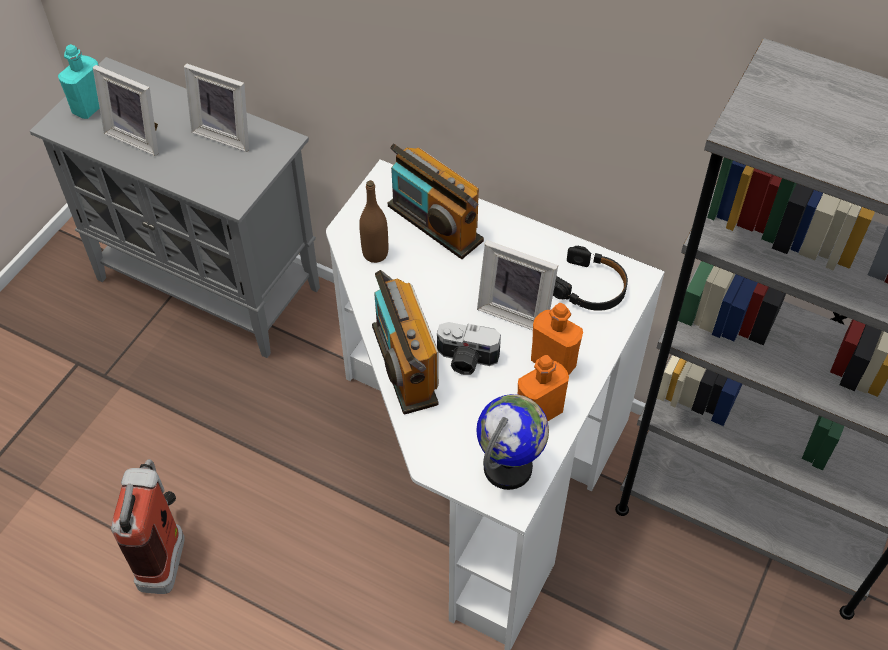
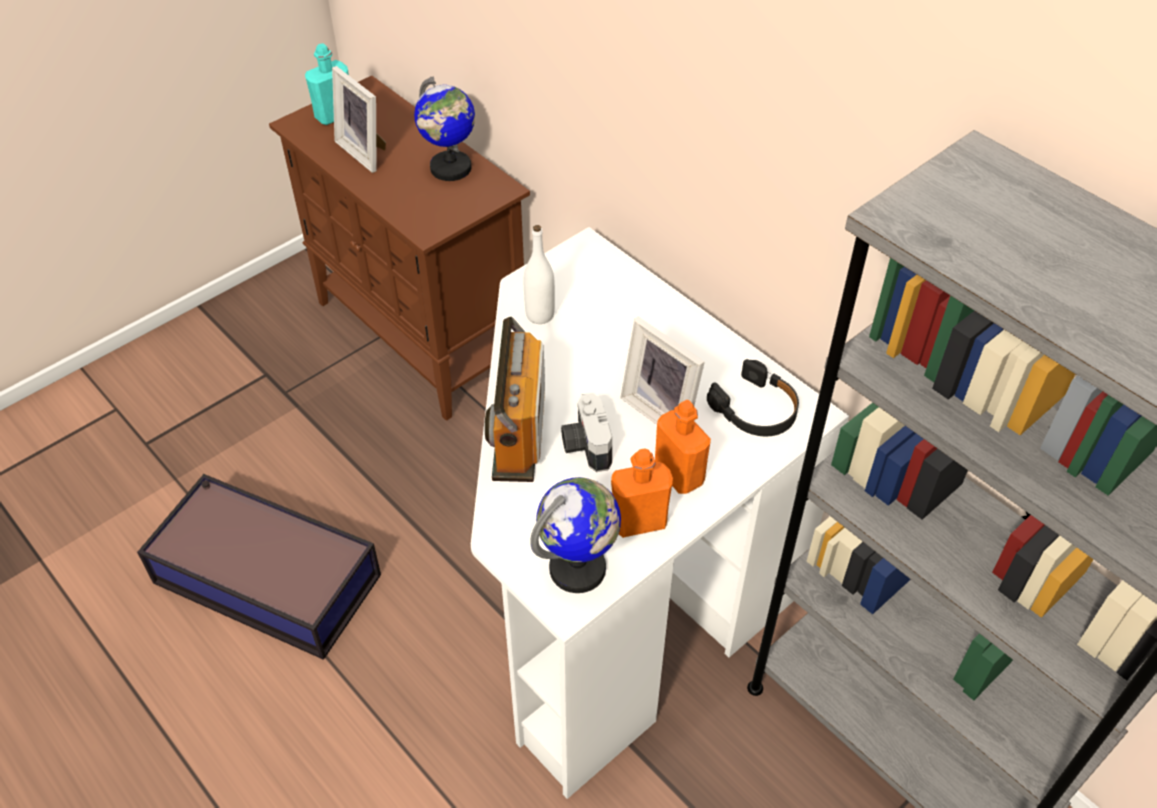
camera: 20 degrees right, 5 degrees down
(165, 551) = (265, 577): fire extinguisher -> storage box
(210, 284) = (423, 335): grey cabinet -> brown cabinet
(226, 133) = (450, 168): picture frame -> globe
(375, 253) = (540, 315): brown bottle -> white bottle
(434, 223) = (616, 302): radio -> none
(466, 360) = (584, 445): camera -> camera turned 45 degrees clockwise

